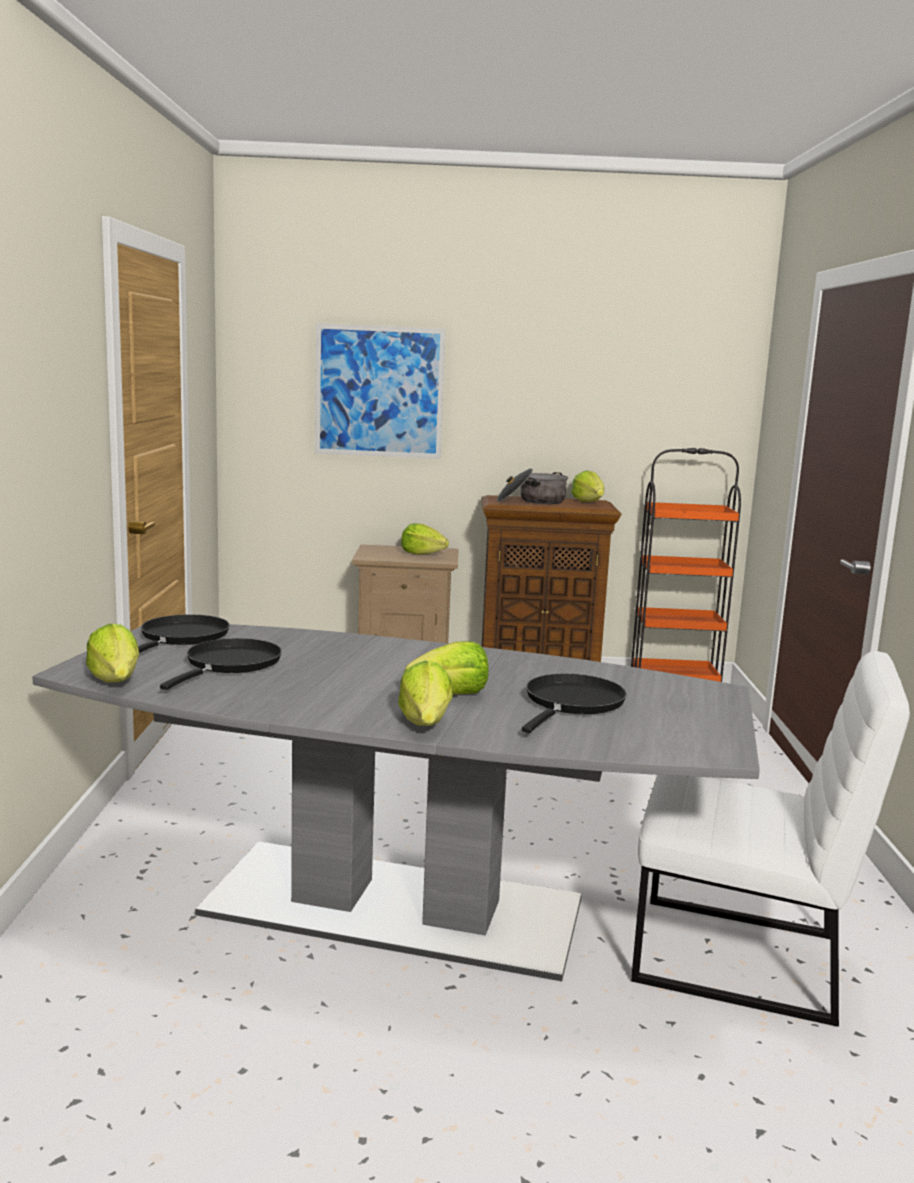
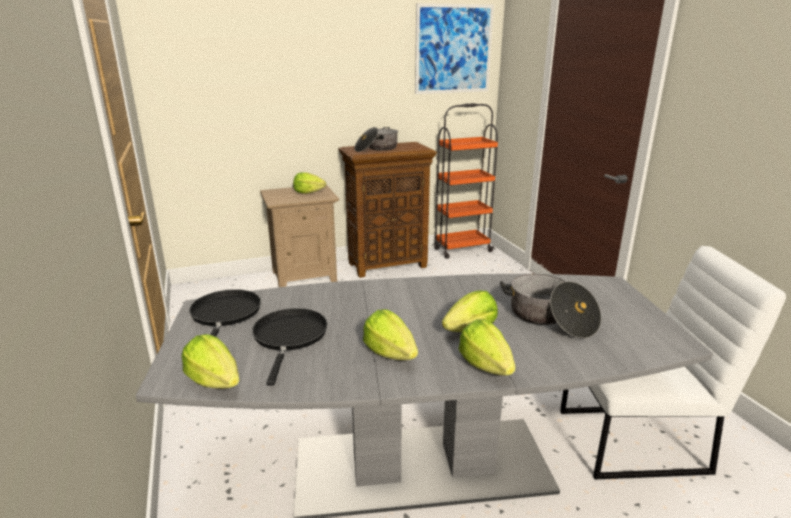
camera: 20 degrees left, 10 degrees up
(379, 391) = (259, 81): picture -> picture (453, 49)
(572, 703) = (550, 319): black frying pan -> cooking pot
(588, 502) = (409, 144): lettuce -> lettuce (390, 353)

